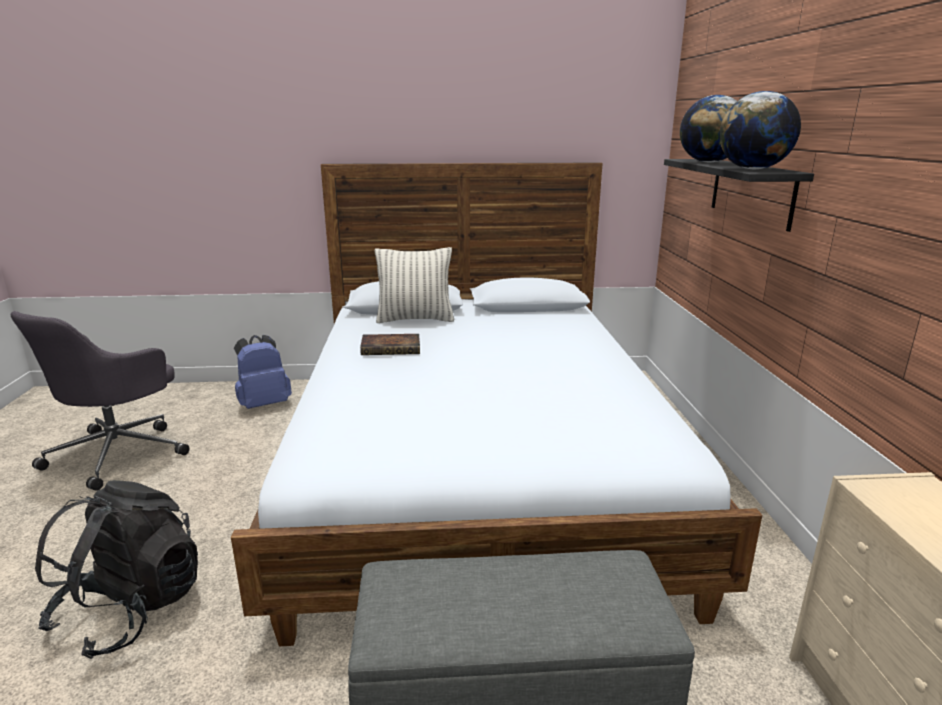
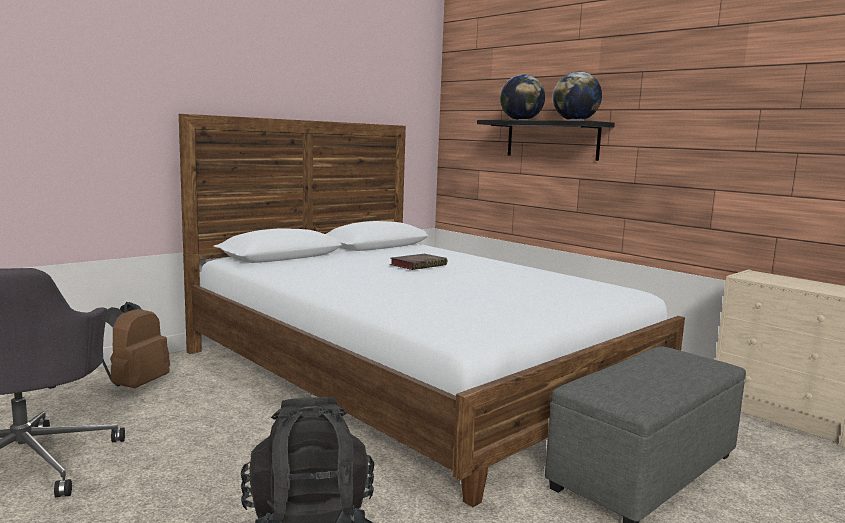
camera: 40 degrees left, 10 degrees down
(264, 404) = (135, 385): blue backpack -> brown backpack
(392, 348) = (347, 276): book -> book (419, 265)
(415, 319) = (312, 260): pillow -> none

